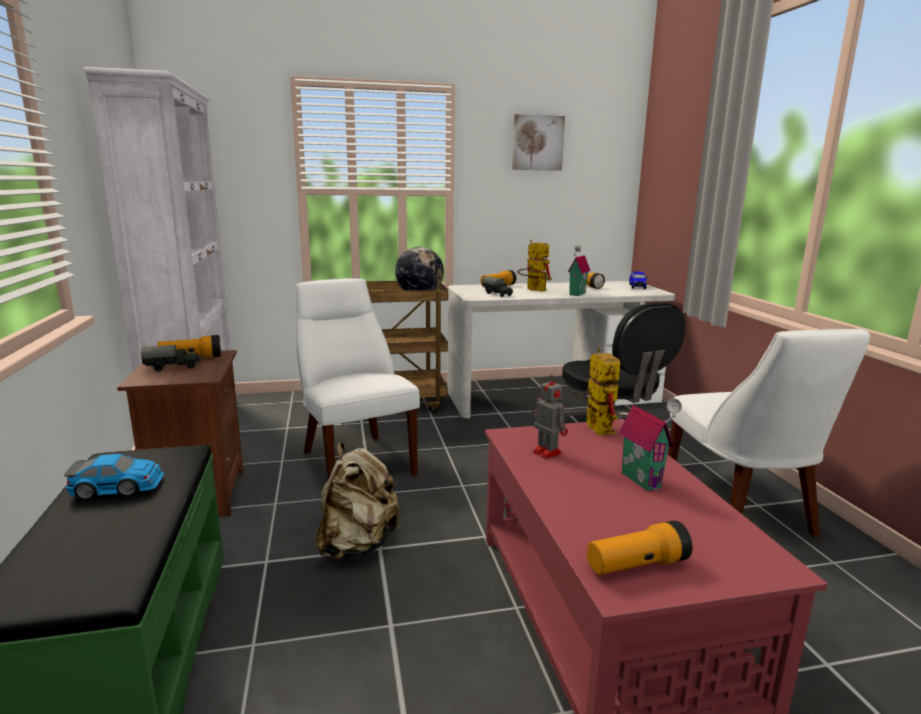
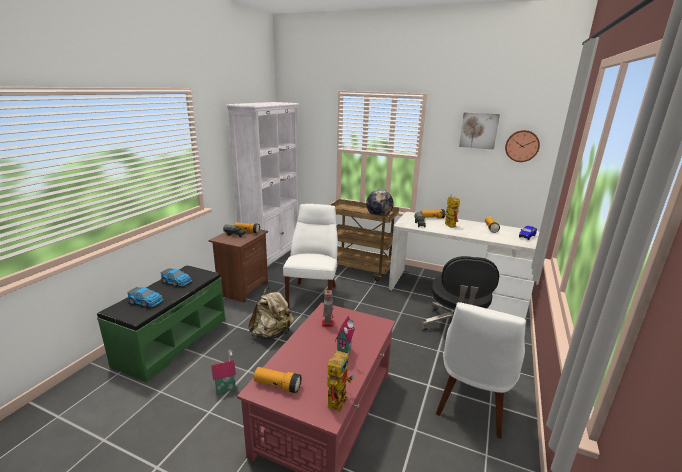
camera: 35 degrees right, 5 degrees up
(88, 550) = (146, 301): none -> toy car
(576, 293) = (469, 234): toy house -> toy house (225, 387)
(593, 426) = (372, 319): toy robot -> toy robot (337, 398)
(595, 163) = (522, 146): none -> wall clock

